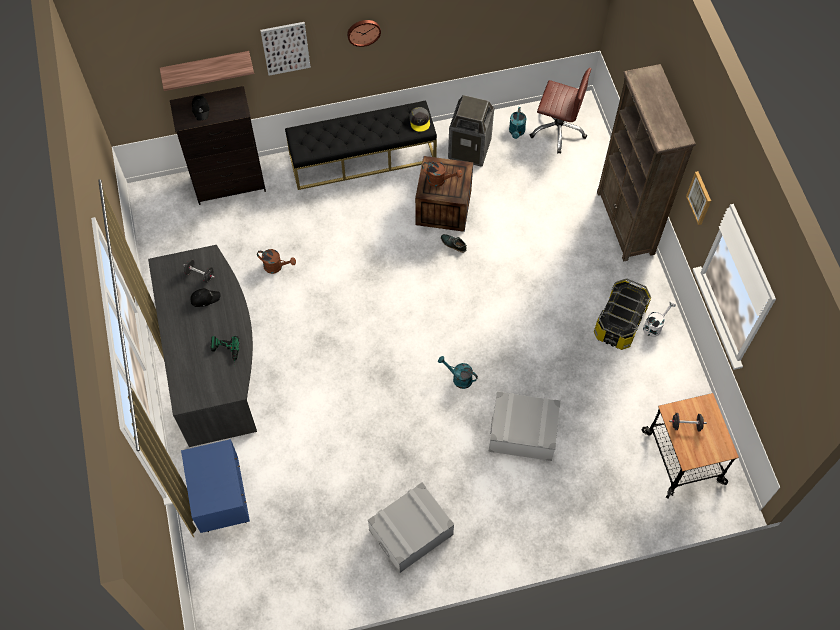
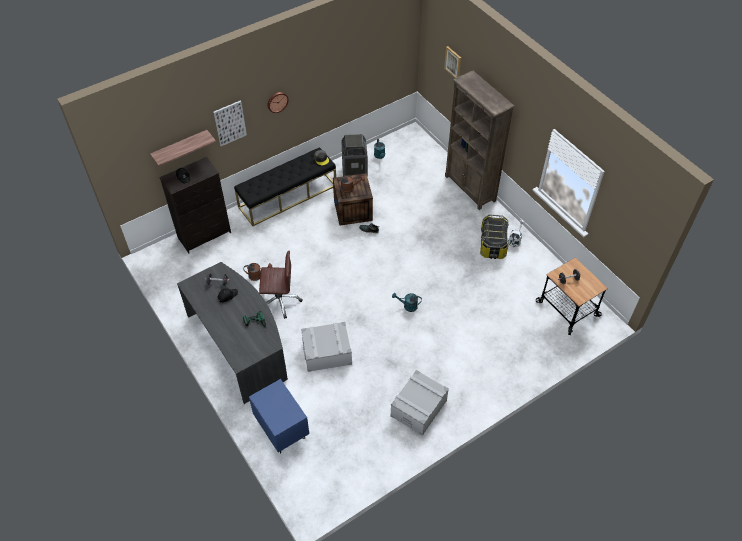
camera: 20 degrees left, 10 degrees down
(522, 432) = (463, 325): grey storage box -> grey storage box (327, 353)
(558, 129) = (405, 148): brown office chair -> brown office chair (279, 301)
(699, 198) = (525, 140): picture -> picture (453, 62)

